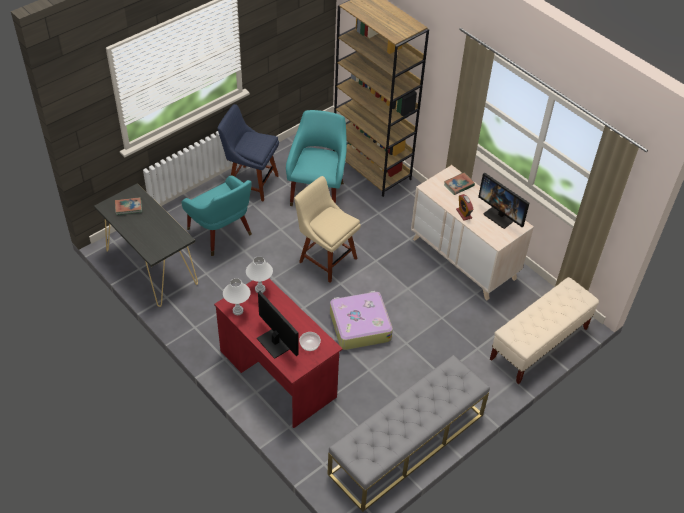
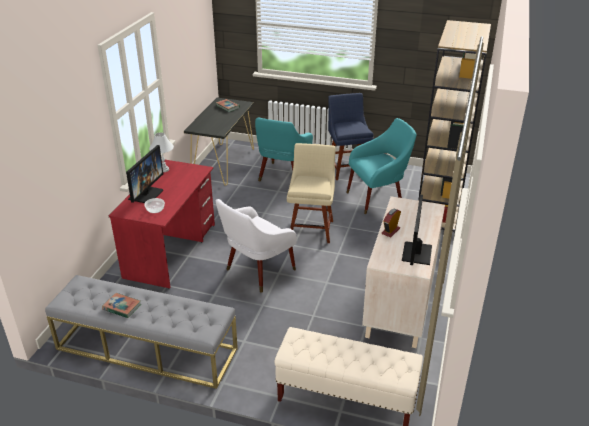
camera: 60 degrees right, 15 degrees down
(260, 289) = (195, 171): white table lamp -> none
(359, 326) = (257, 271): suitcase -> white armchair
(459, 185) = (423, 216): book -> book (122, 307)

